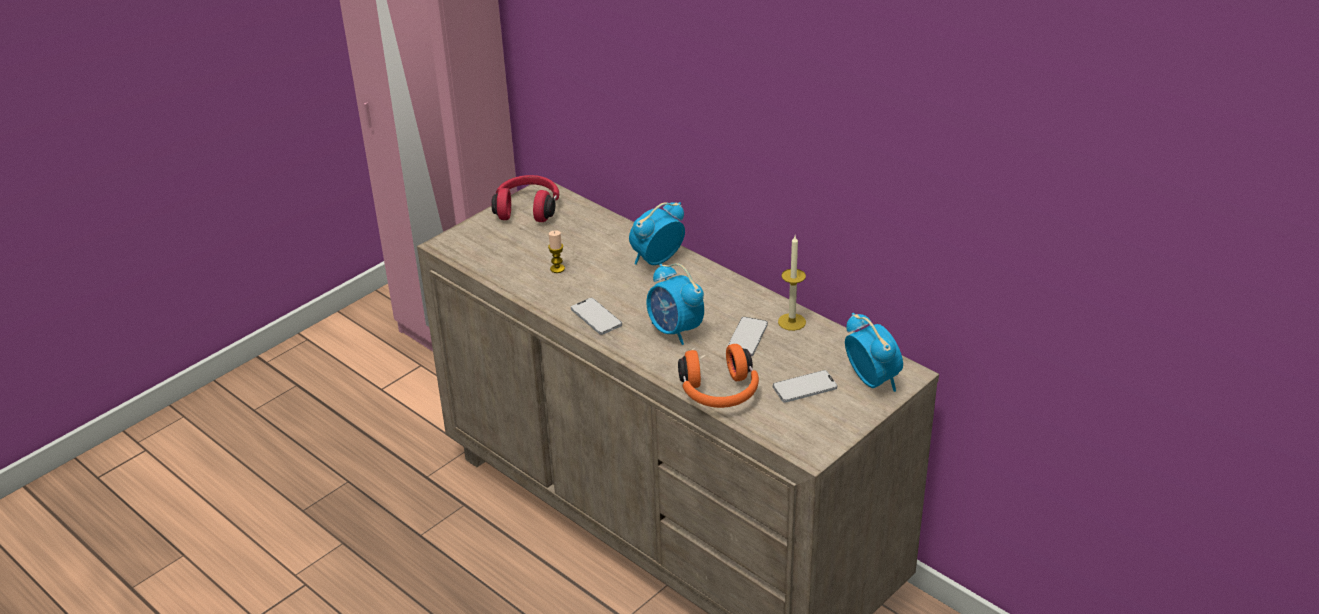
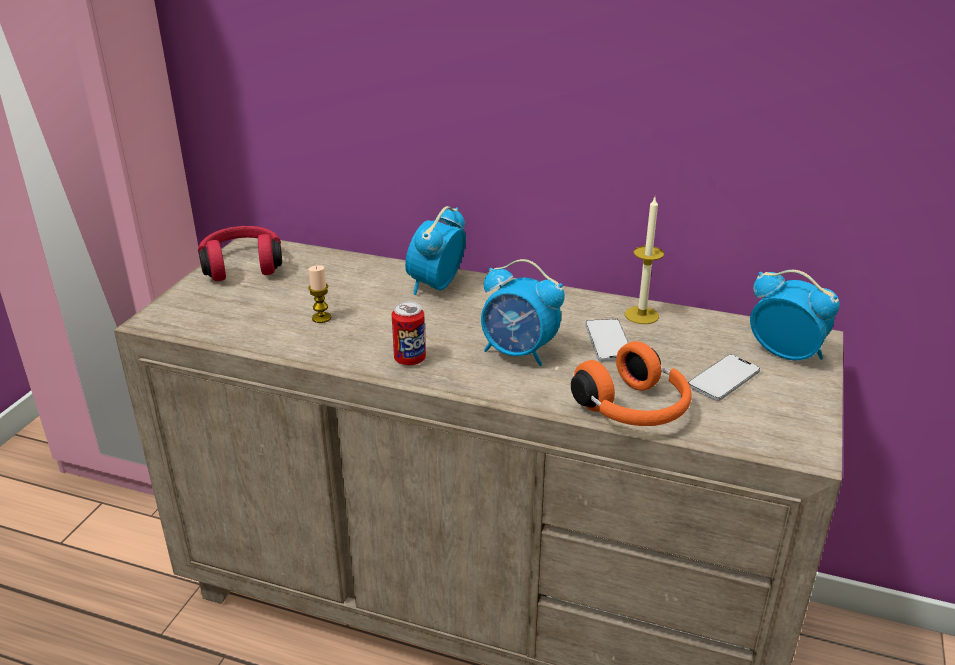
camera: 25 degrees left, 5 degrees down
(596, 317) = (410, 359): phone -> can

